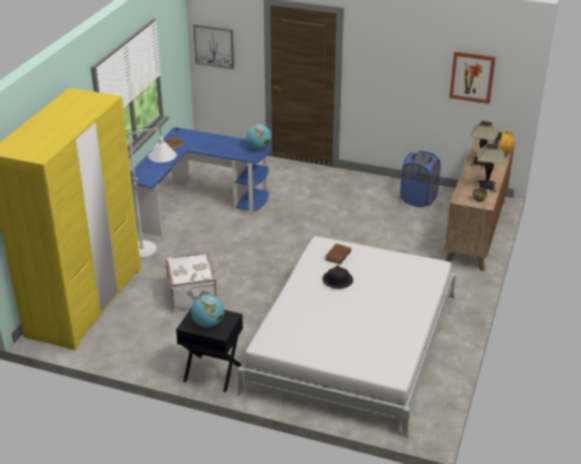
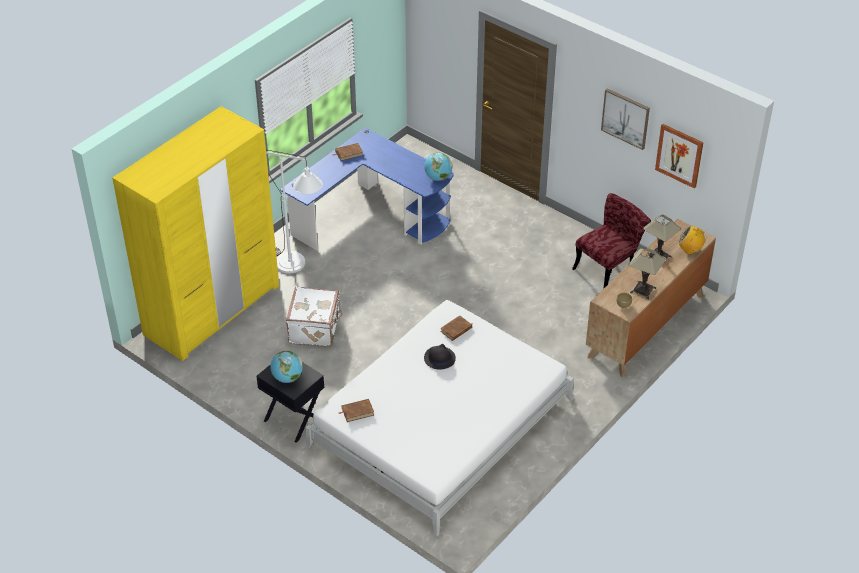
camera: 20 degrees right, 10 degrees up
(214, 46) = (429, 43): picture -> picture (625, 118)
(289, 339) = (357, 411): none -> brown book
(418, 199) = (608, 268): blue laundry basket -> red chair

